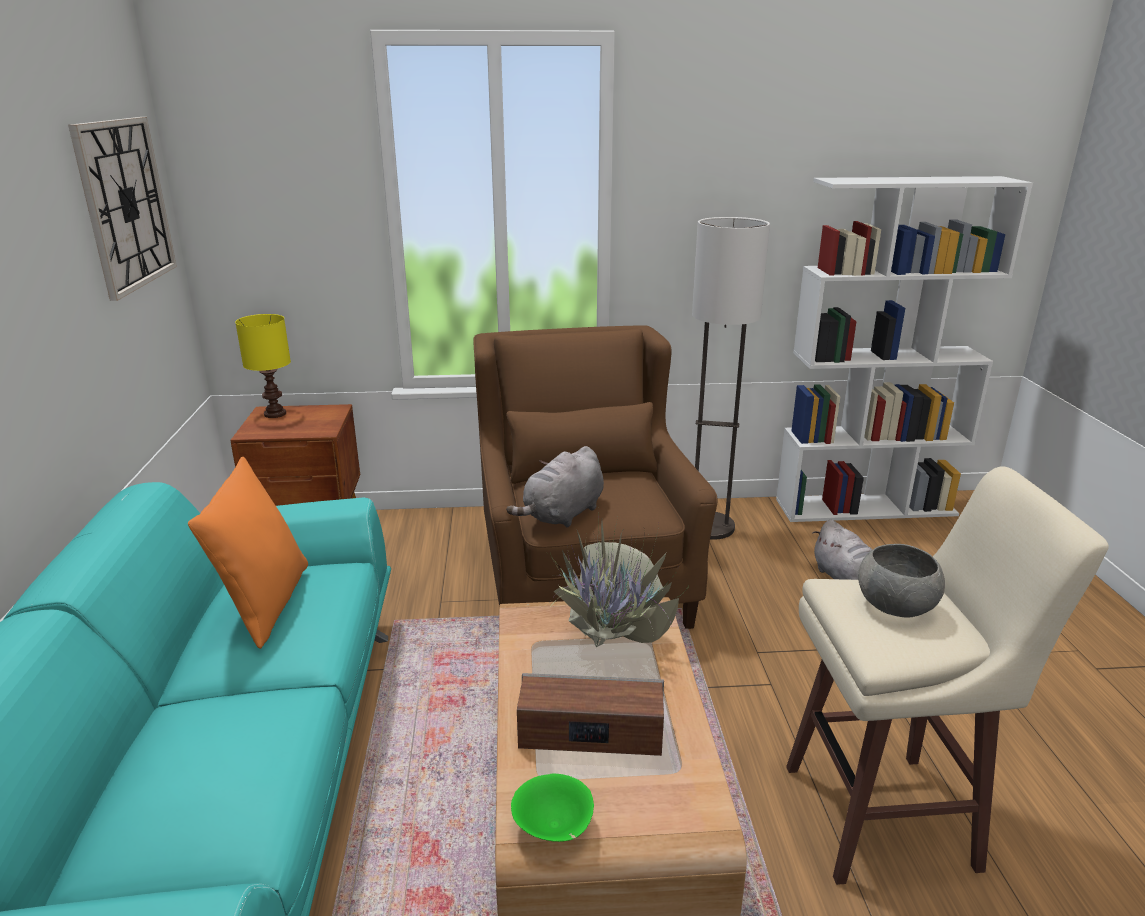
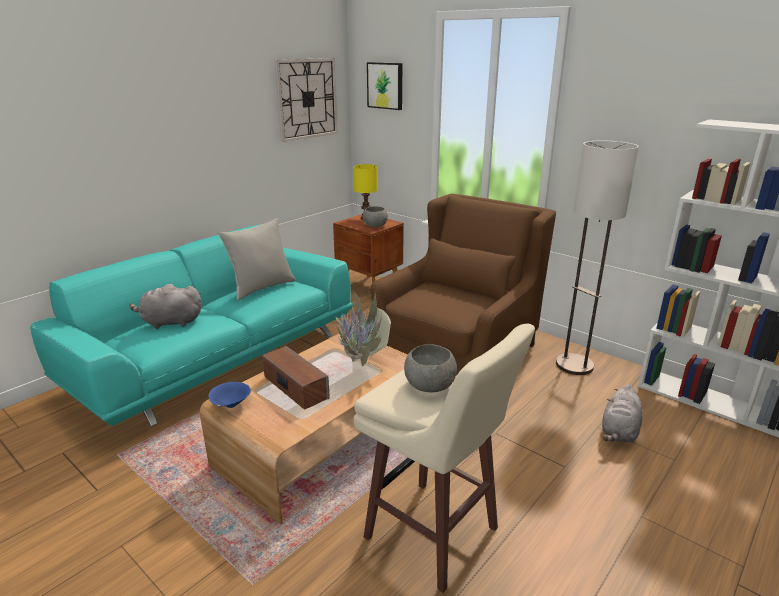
camera: 45 degrees right, 0 degrees up
(264, 605) = (262, 288): orange pillow -> grey pillow
(267, 165) = (385, 85): none -> picture
(316, 422) = (375, 225): none -> grey bowl
(553, 829) = (230, 406): green bowl -> blue bowl
(562, 515) = (414, 300): grey plush toy -> grey plush toy (170, 322)

